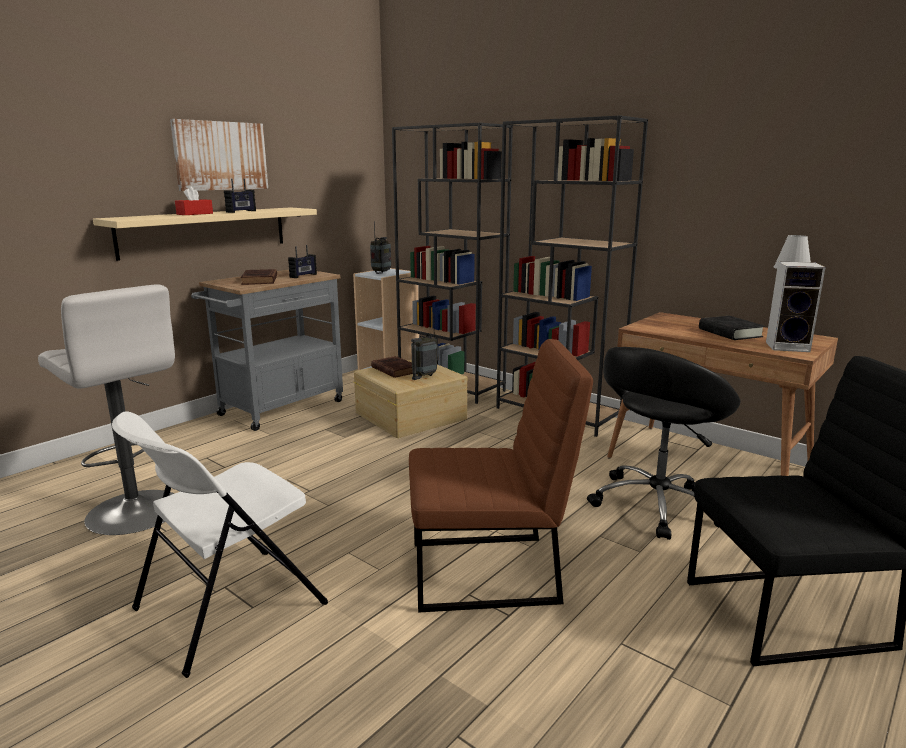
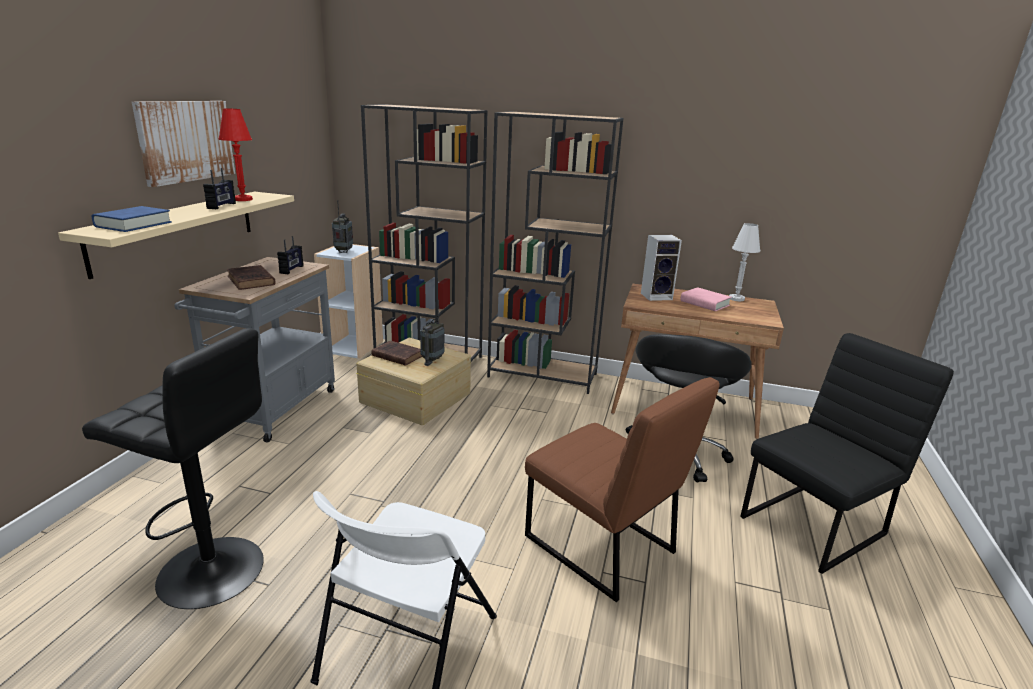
camera: 25 degrees left, 5 degrees up
(134, 512) = (211, 572): white stool -> black stool
(151, 216) = (133, 224): none -> blue book
(195, 214) = (175, 214): red tissue box -> none
(268, 209) = (243, 199): none -> red table lamp
(489, 572) = (602, 546): brown chair -> brown chair turned 75 degrees clockwise
(729, 333) = (704, 303): black book -> pink book
(789, 347) = (756, 314): speaker -> speaker (657, 296)

